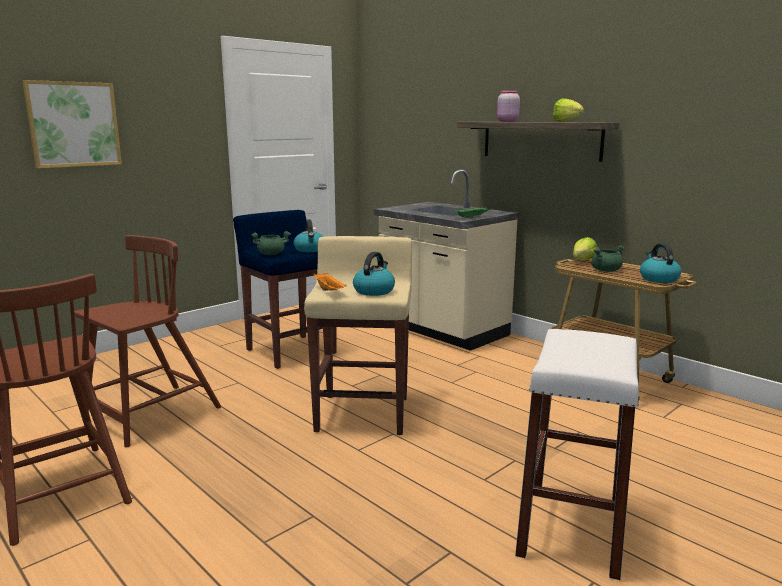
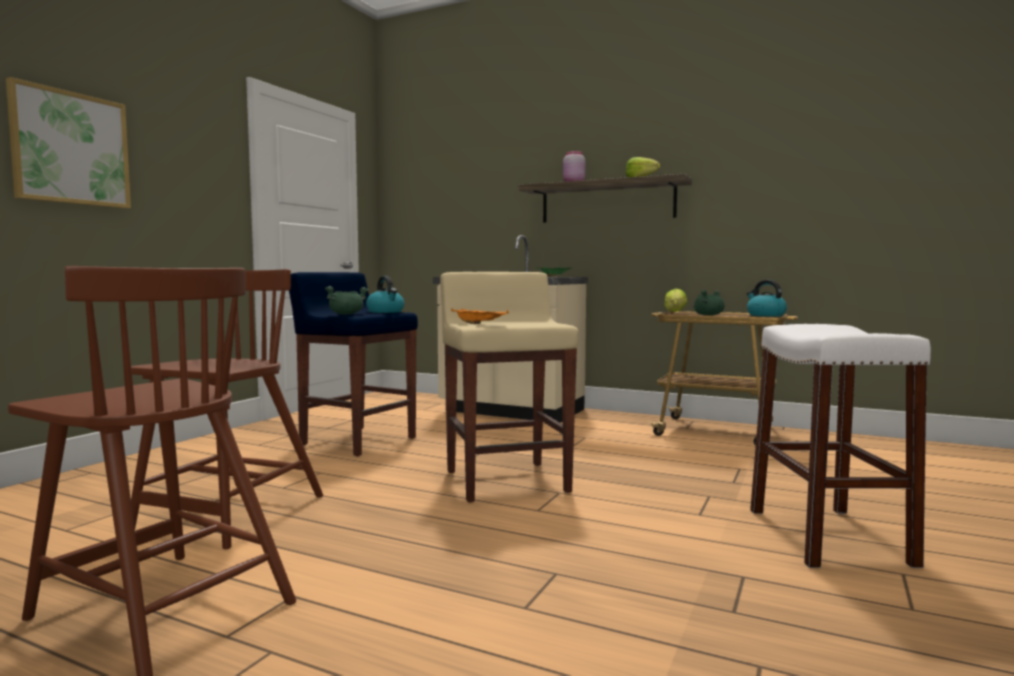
camera: 20 degrees left, 10 degrees down
(374, 291) = (529, 322): kettle -> none

